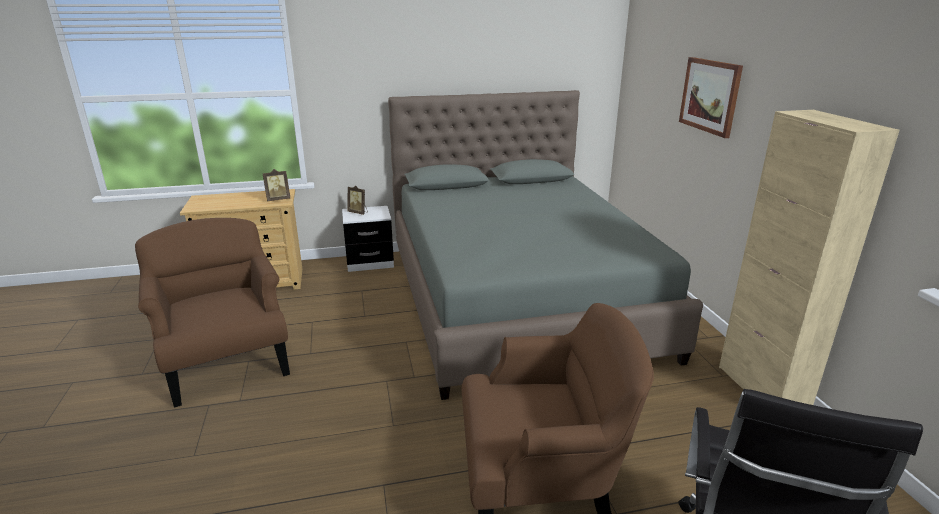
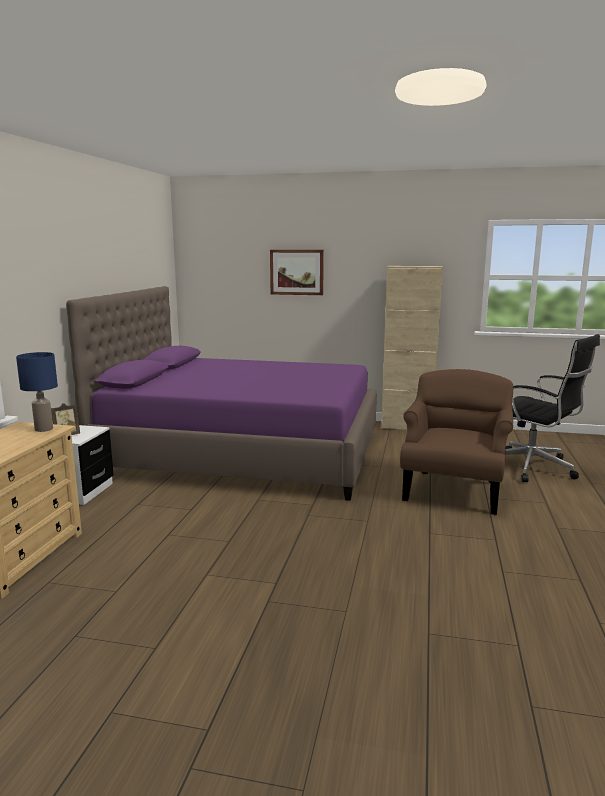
camera: 65 degrees left, 10 degrees down
(226, 362) = (195, 587): brown armchair -> none
(278, 199) = (43, 429): picture frame -> blue table lamp
(518, 299) = (243, 452): grey bed -> purple bed

